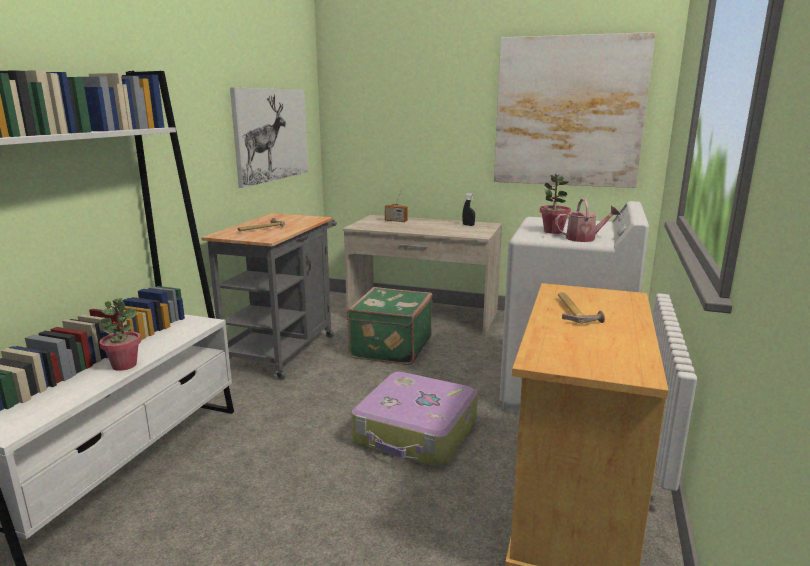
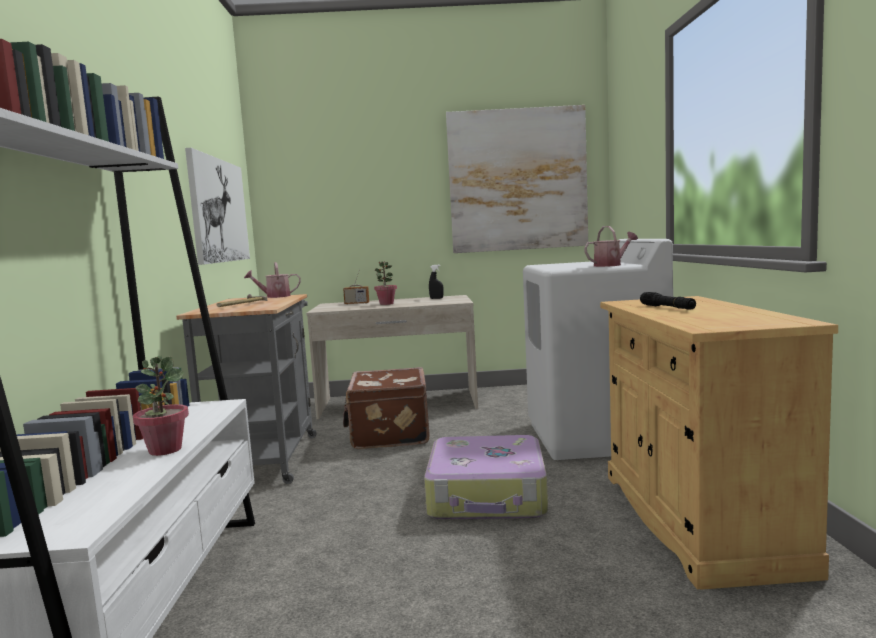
camera: 20 degrees left, 10 degrees down
(303, 217) = (274, 296): none -> watering can
(389, 348) = (389, 434): green suitcase -> brown suitcase
(553, 231) = (573, 266): potted plant -> potted plant (386, 304)
(575, 311) = (667, 308): hammer -> black flashlight

